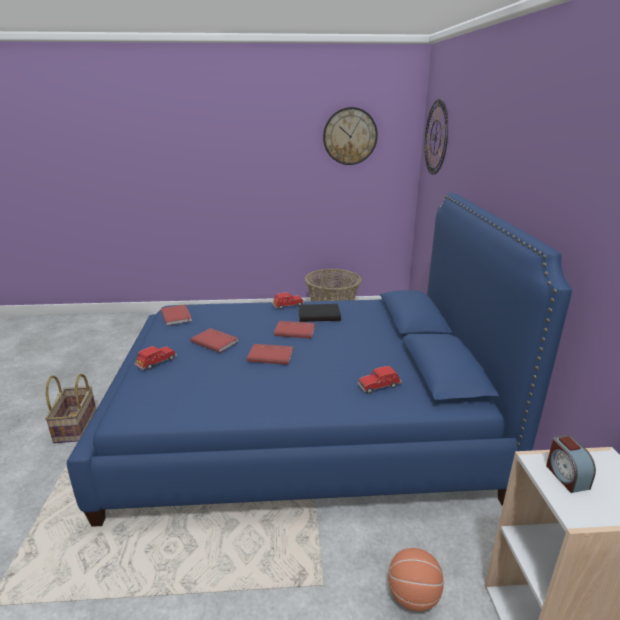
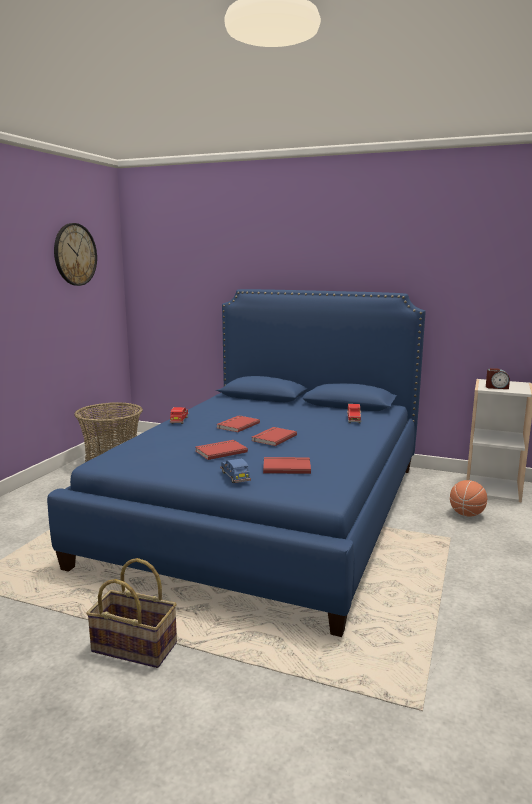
camera: 65 degrees left, 10 degrees down
(156, 363) = (235, 477): red toy car -> blue toy car
(177, 316) = (131, 460): red book -> red book (286, 467)
(319, 315) = (217, 415): black book -> none
(435, 137) = (162, 252): wall clock -> none

